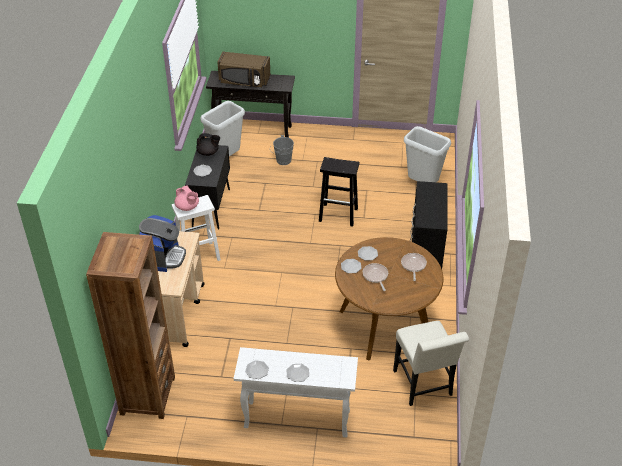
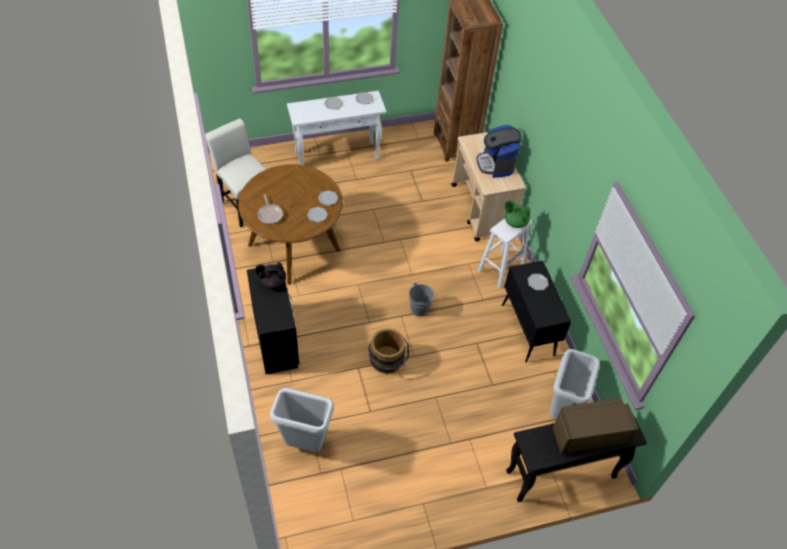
camera: 155 degrees right, 10 degrees up
(187, 207) = (515, 222): pink teapot -> green teapot
(208, 153) = (550, 310): black teapot -> black teapot (272, 282)
(282, 160) = (493, 429): grey bucket -> grey bucket (421, 308)
(339, 215) = (387, 363): black stool -> brown bucket
(375, 276) = (302, 195): frying pan -> none

